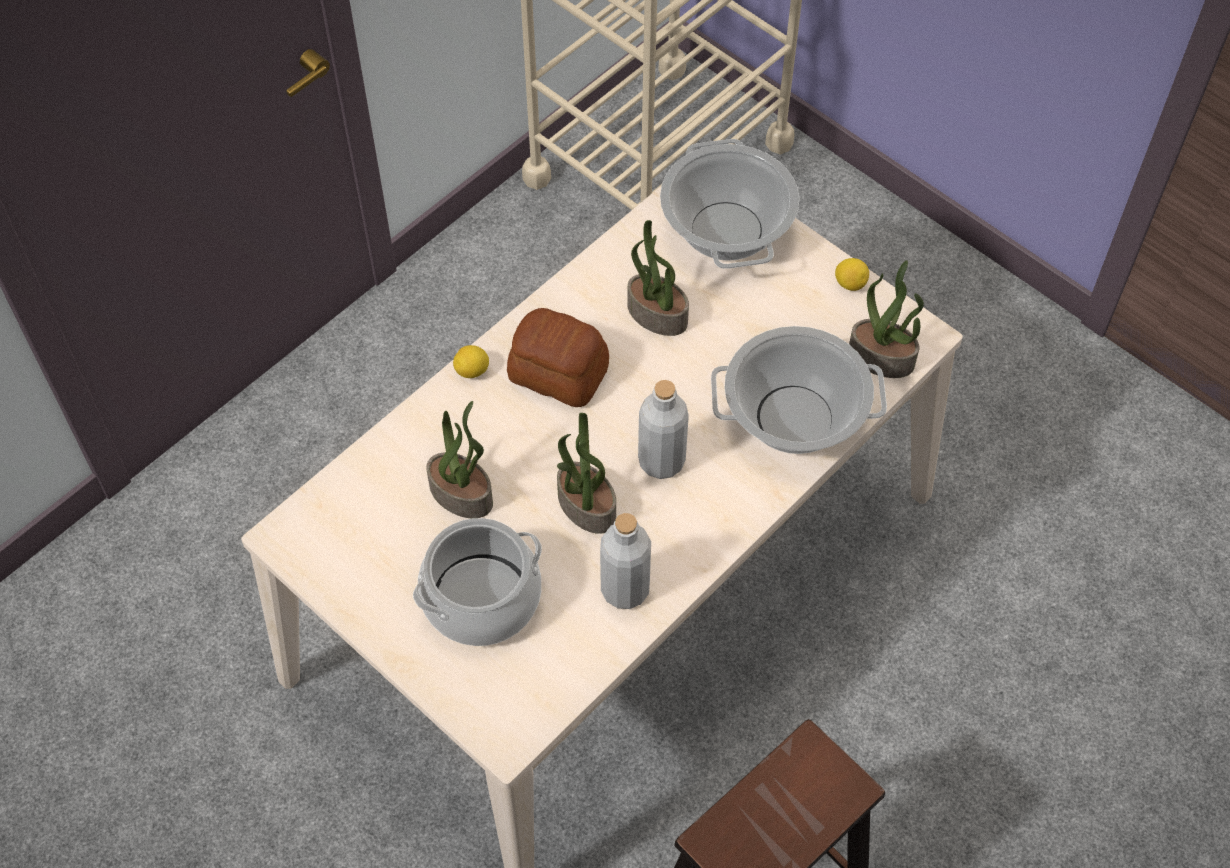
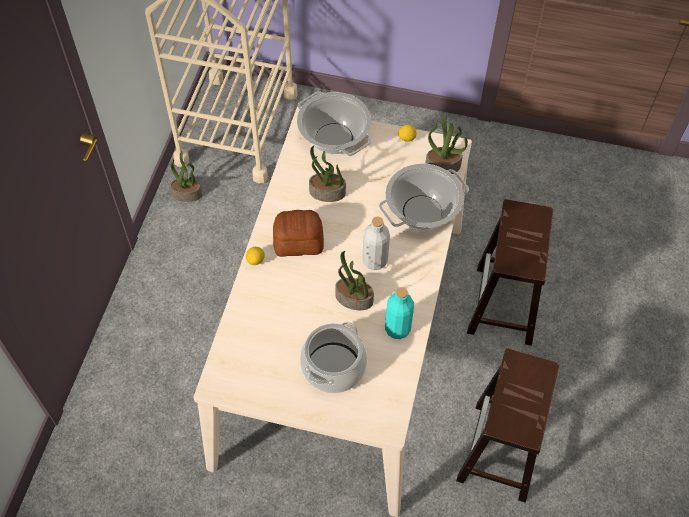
camera: 30 degrees left, 0 degrees up
(462, 494) = (290, 322): potted plant -> potted plant (187, 193)
(625, 589) = (397, 328): grey bottle -> turquoise bottle
(923, 663) = (504, 306): none -> brown stool

